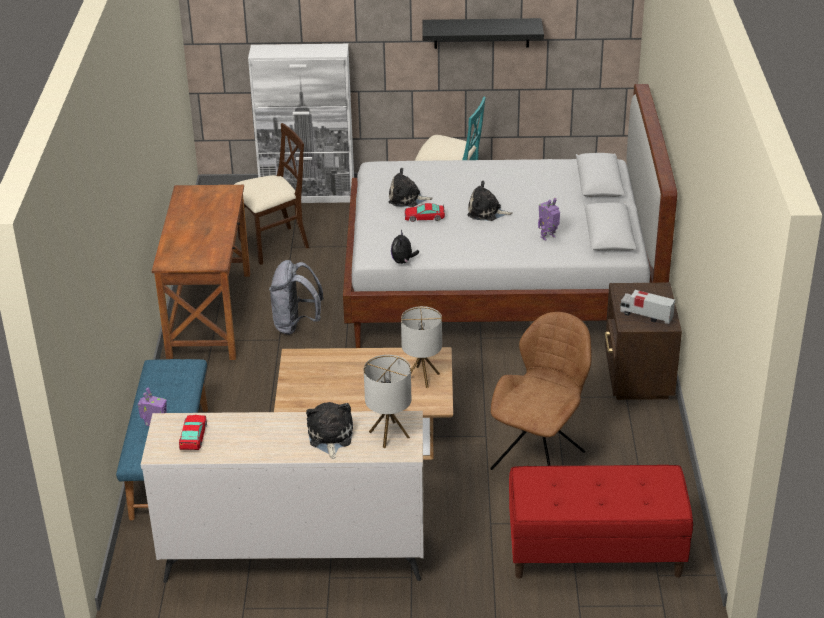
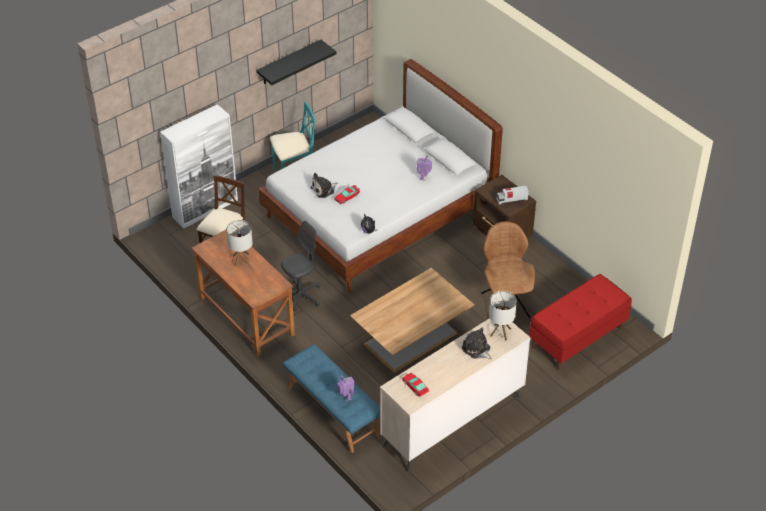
camera: 40 degrees left, 10 degrees up
(296, 325) = (301, 296): grey backpack -> grey office chair
(422, 377) = (437, 292): table lamp -> table lamp (241, 260)
(486, 212) = (375, 177): plush toy -> none

